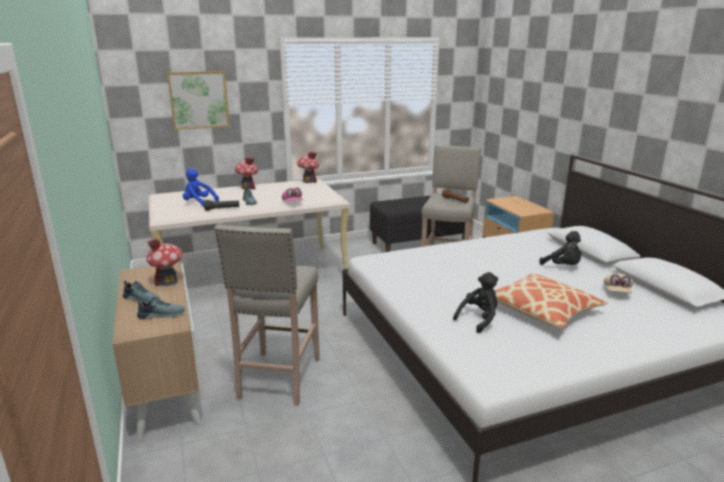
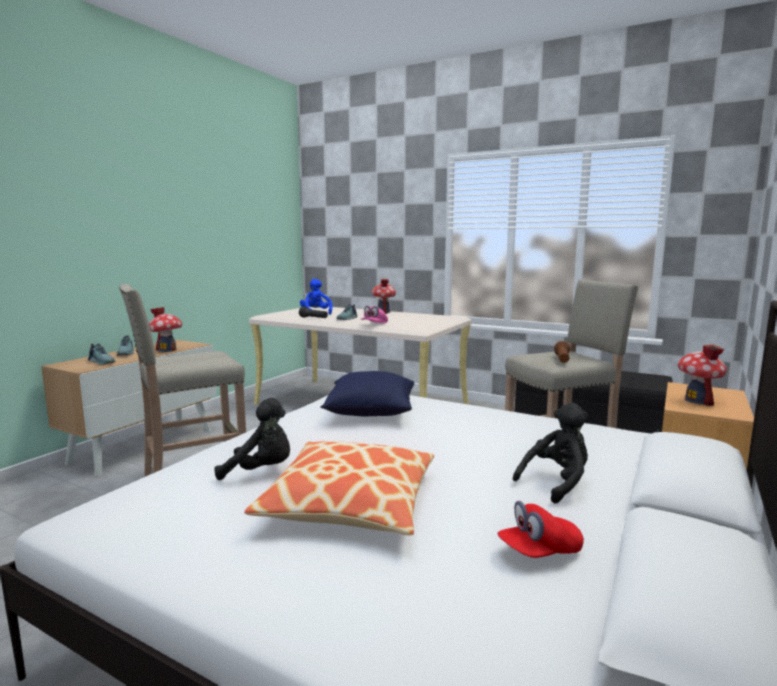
camera: 50 degrees right, 10 degrees down
(199, 100) = (368, 221): picture -> none
(308, 181) = (448, 316): toy house -> toy house (697, 400)
(423, 268) = (370, 412): none -> blue pillow
(563, 266) = (556, 483): black plush toy -> black plush toy turned 135 degrees counterclockwise
(616, 292) = (539, 552): beige cap -> red cap

